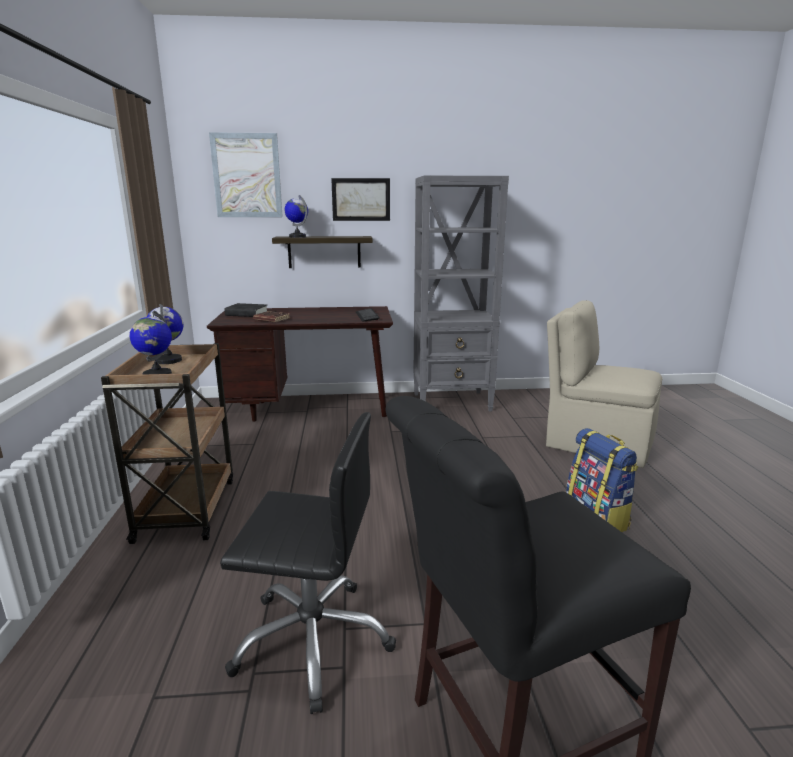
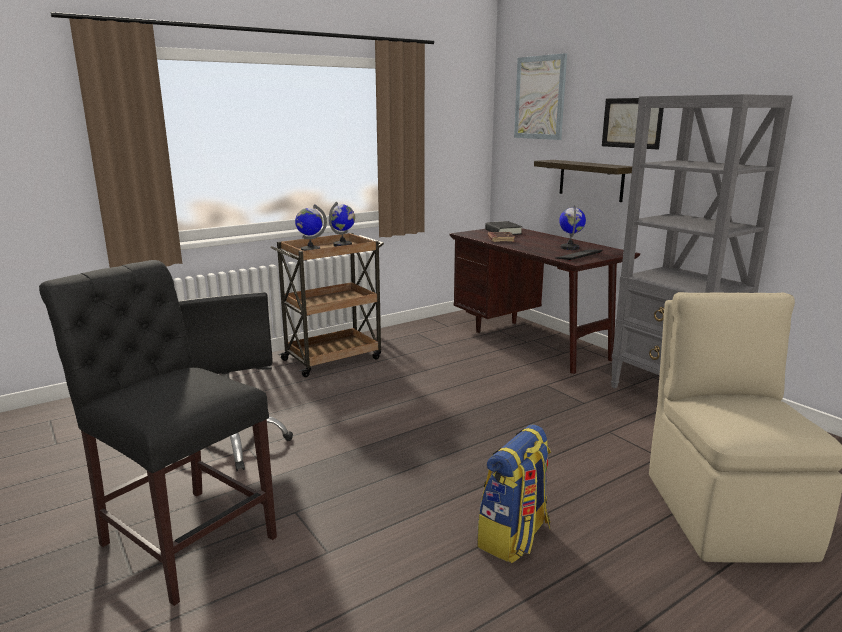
camera: 60 degrees right, 0 degrees up
(297, 236) = (562, 161): globe -> globe (570, 248)

